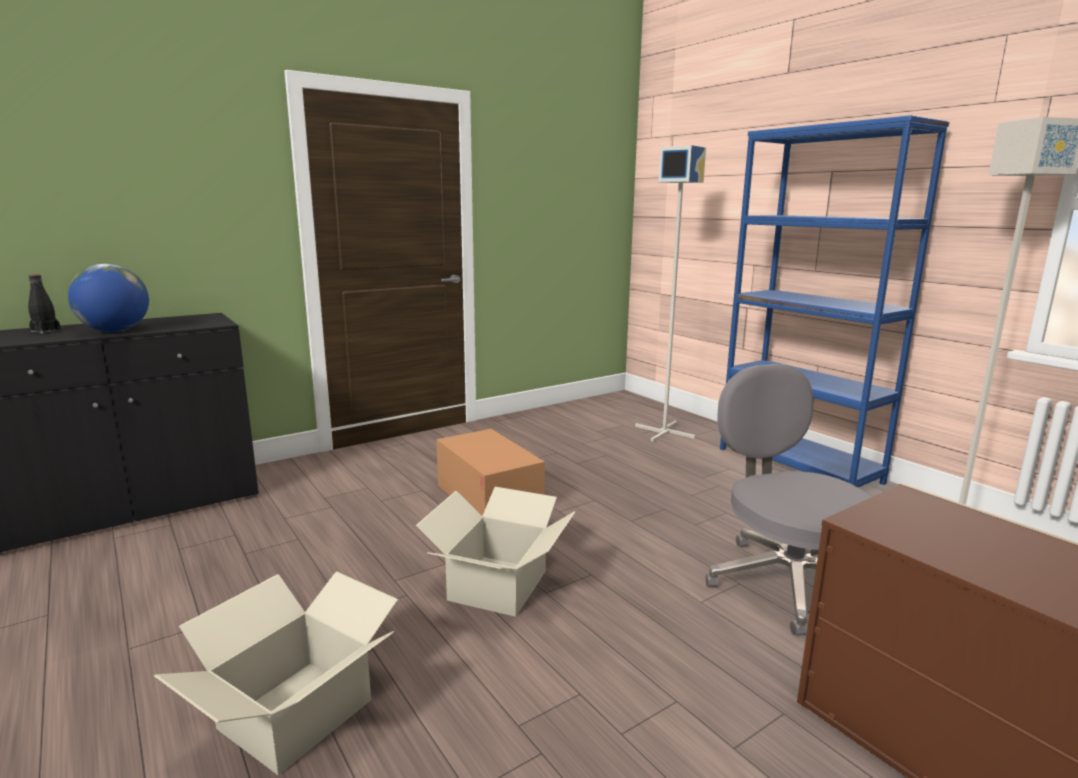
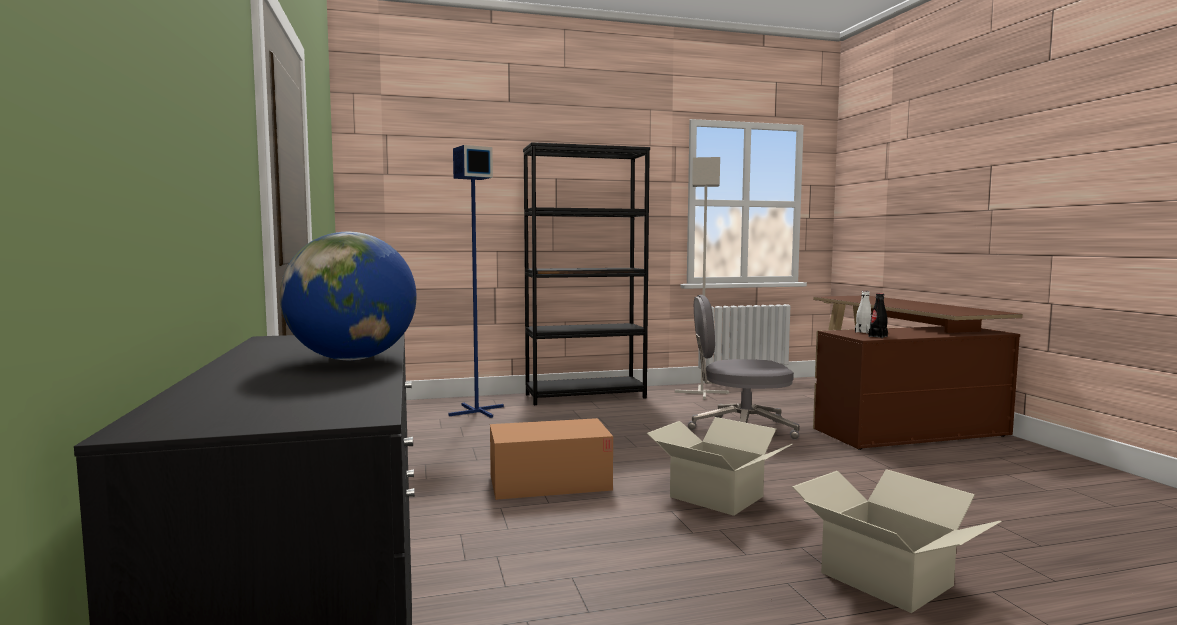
camera: 70 degrees left, 10 degrees down
(46, 331) = (251, 385): black bottle -> black bottle (878, 336)
(664, 431) = (476, 411): grey floor lamp -> blue floor lamp
(798, 465) = (585, 396): blue bookcase -> black bookcase
(955, 523) = (863, 332): none -> white bottle

